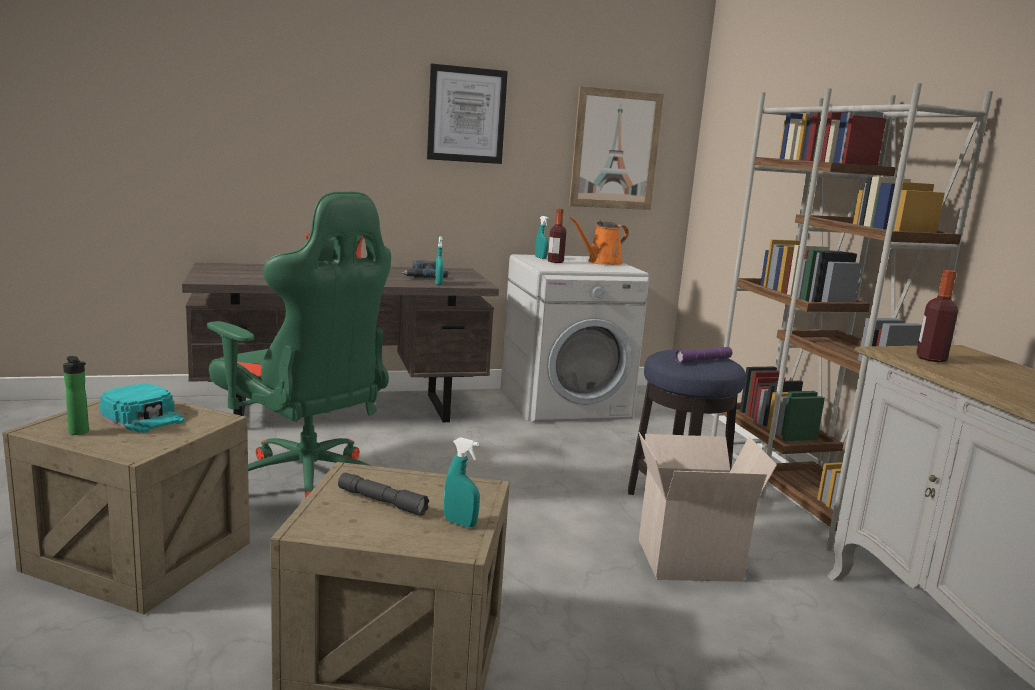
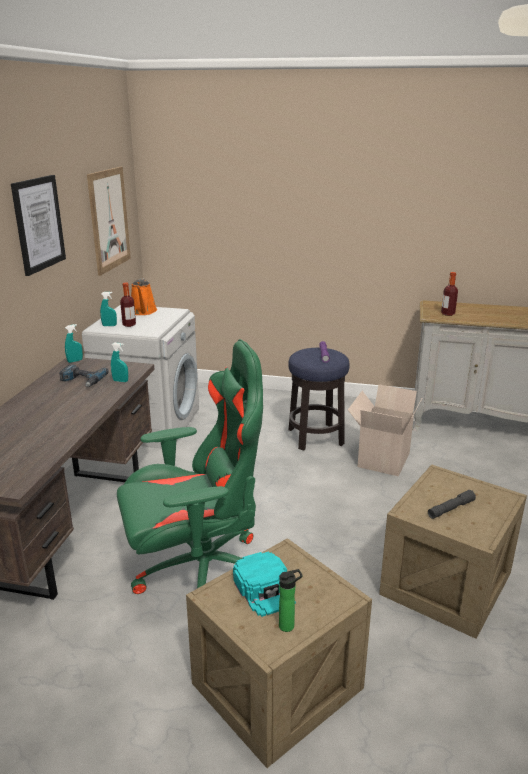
camera: 60 degrees left, 10 degrees up
(144, 417) = (264, 589): turquoise cap -> turquoise cap turned 90 degrees clockwise
(460, 523) = (482, 490): turquoise spray bottle -> turquoise spray bottle (75, 361)
(792, 496) = (333, 405): brown bookcase -> none

